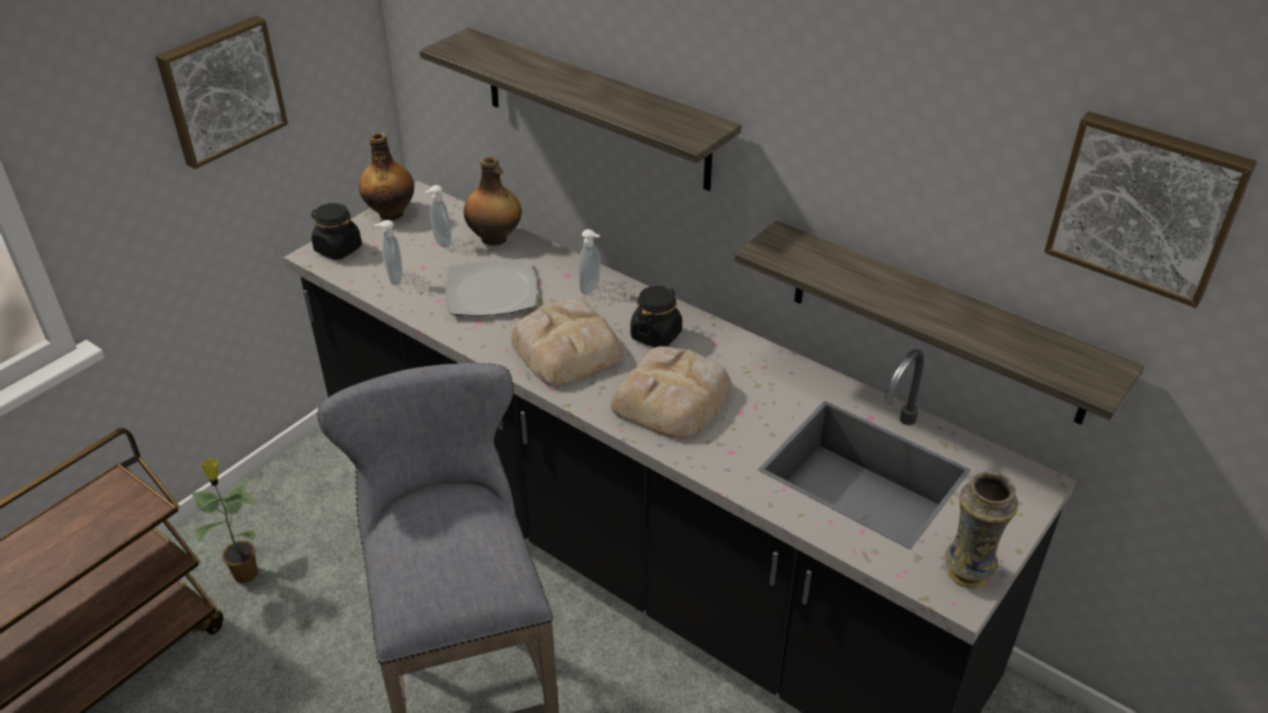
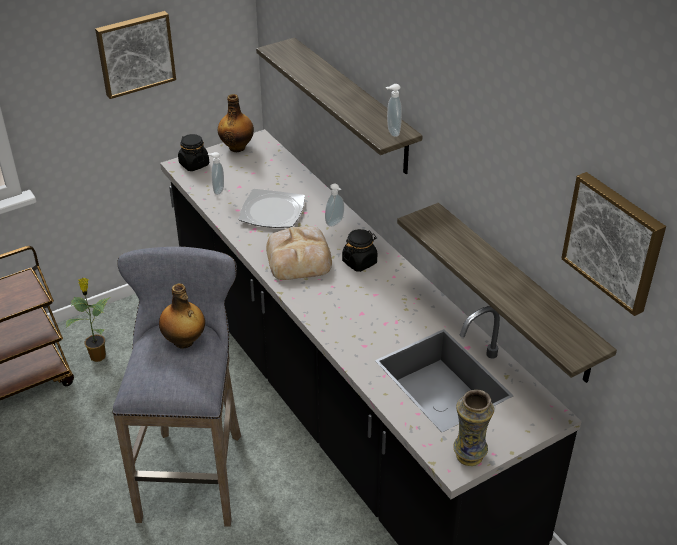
camera: 20 degrees right, 0 degrees up
(441, 243) = (257, 173): soap dispenser -> soap dispenser (392, 132)
(495, 238) = (292, 177): bottle -> bottle (184, 341)
(673, 398) = (347, 304): bread -> none

